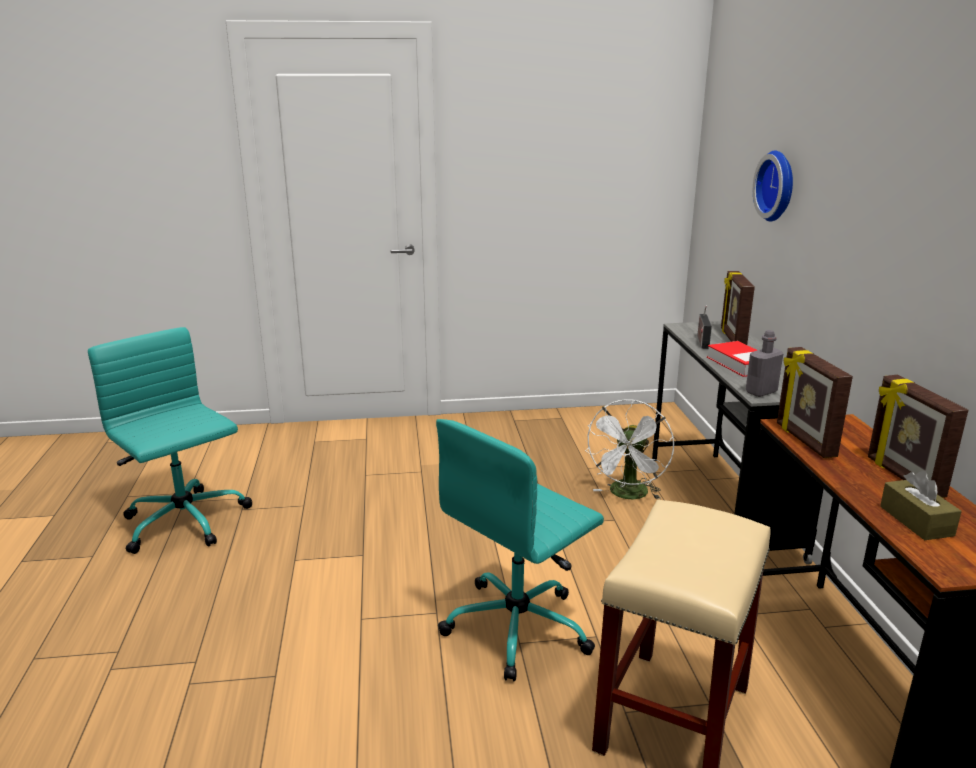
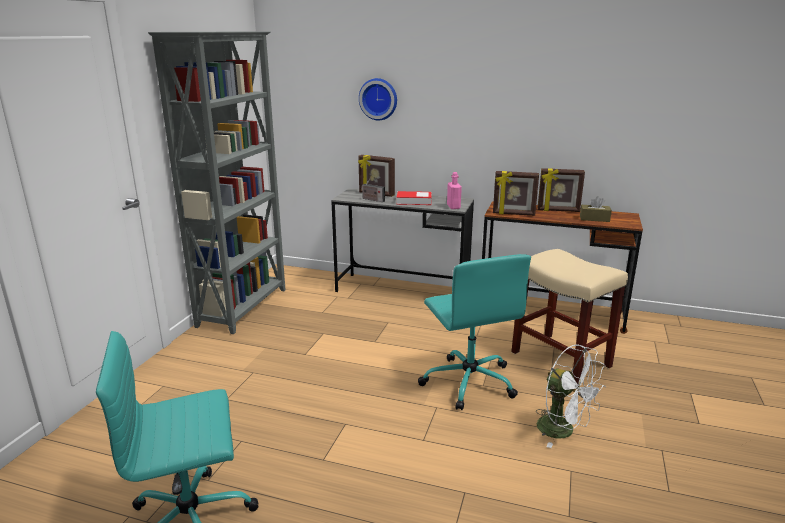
camera: 65 degrees left, 0 degrees up
(546, 422) = (244, 307): none -> grey bookcase
(628, 495) = (366, 310): white fan -> white fan (563, 431)
(761, 392) = (453, 207): grey bottle -> pink bottle

